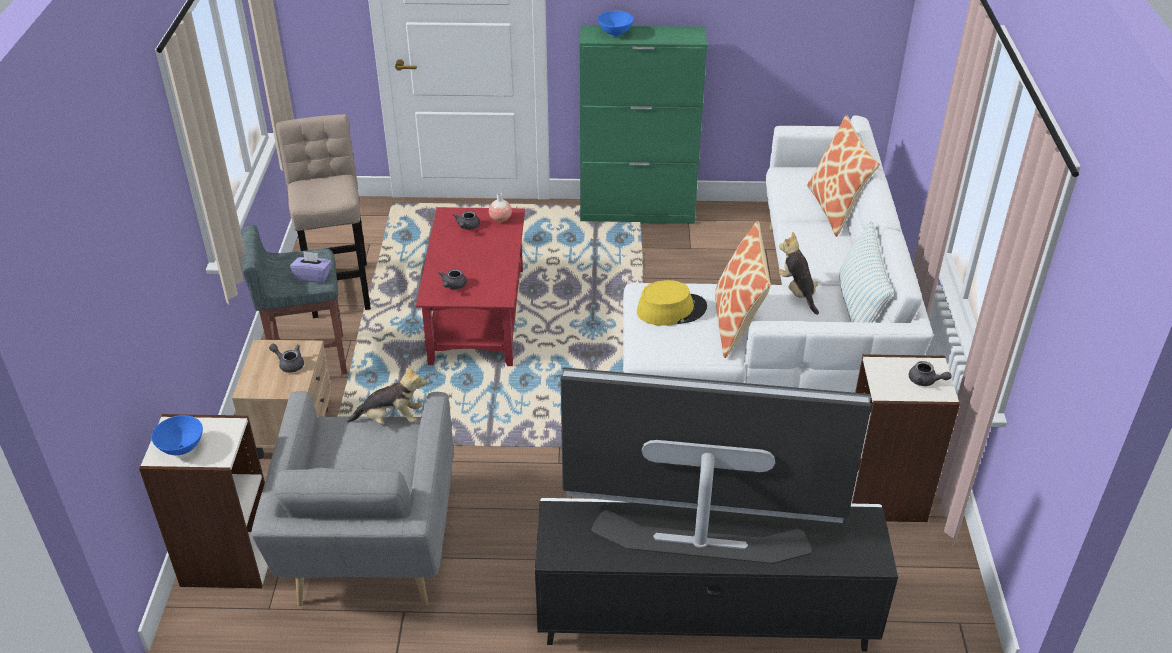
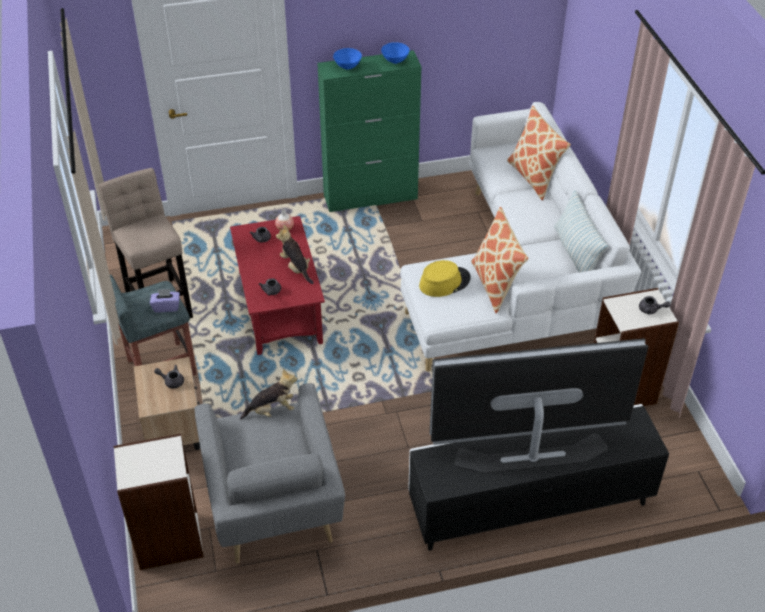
camera: 15 degrees left, 5 degrees up
(182, 448) = (143, 469): blue bowl -> blue bowl (395, 61)
(797, 292) = (529, 251): plush toy -> plush toy (296, 268)

